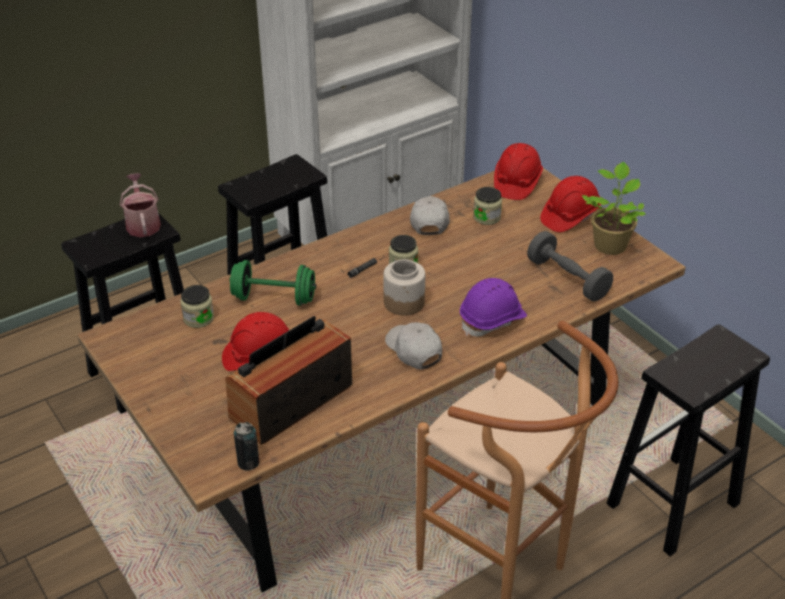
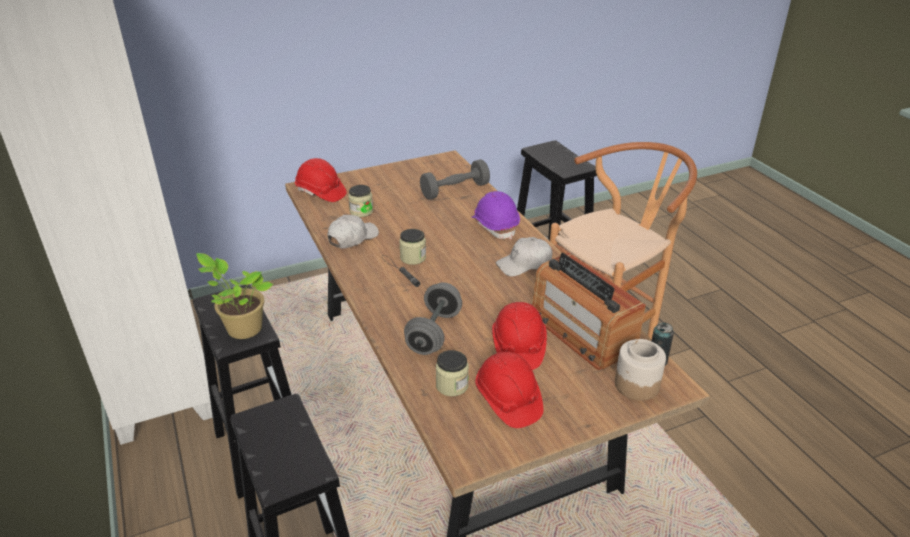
camera: 80 degrees left, 5 degrees down
(142, 224) = (262, 423): watering can -> none
(274, 298) = (434, 333): green dumbbell -> grey dumbbell
(404, 302) = (462, 262): jar -> jar (636, 384)
(429, 221) = (352, 238): white cap -> white cap turned 120 degrees clockwise
(569, 216) = (378, 178): red hard hat -> red hard hat (508, 401)
(610, 244) = (419, 169): potted plant -> potted plant (242, 328)

